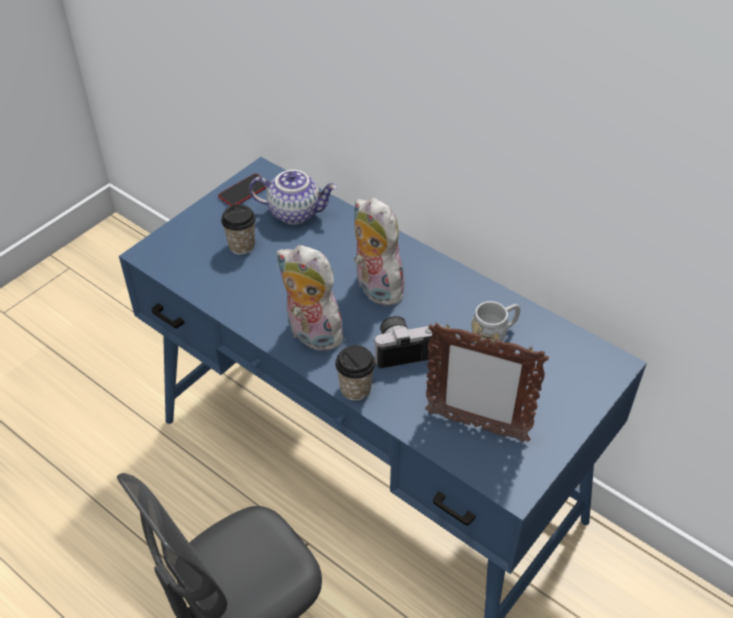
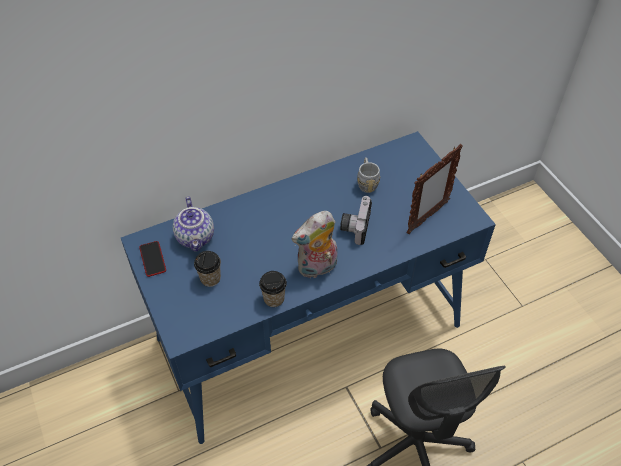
camera: 65 degrees left, 5 degrees up
(295, 212) = (196, 237): teapot -> teapot turned 135 degrees clockwise
(355, 389) = (373, 261): cup -> cup (274, 299)
(375, 287) = (295, 221): plush toy -> none

